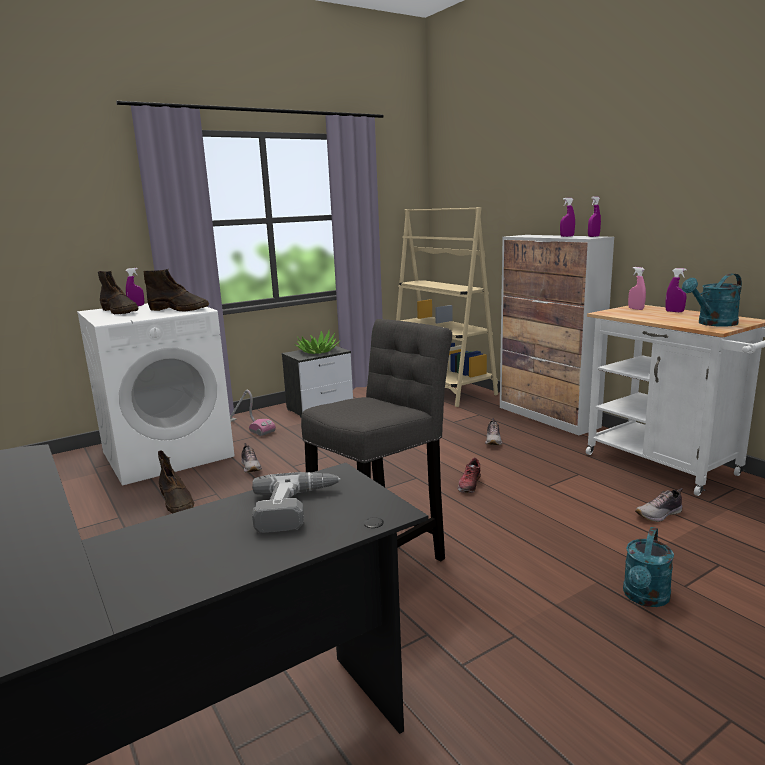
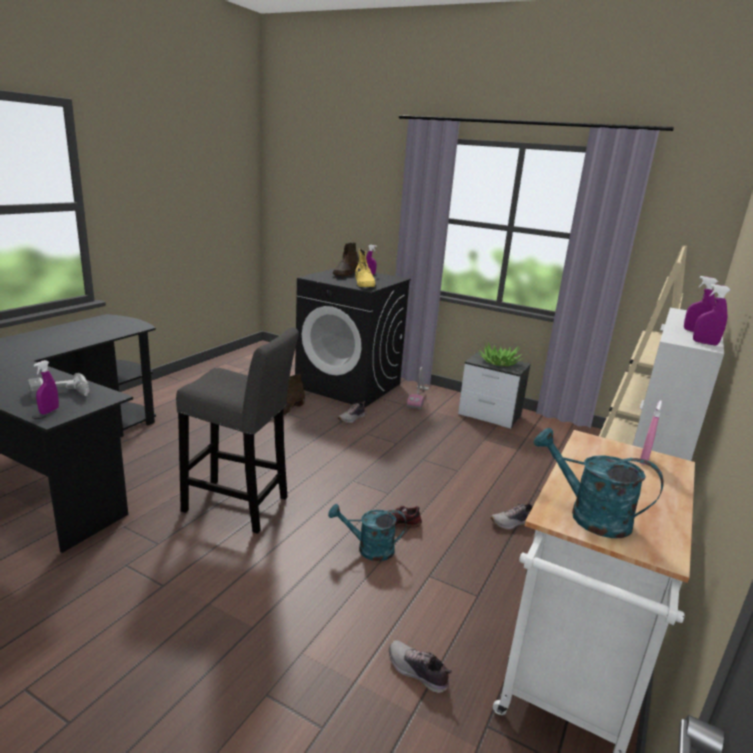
camera: 60 degrees right, 5 degrees up
(168, 454) = (349, 386): white washing machine -> black washing machine
(179, 309) = (364, 284): brown boot -> yellow boot
(645, 598) = (234, 662): turquoise watering can -> turquoise watering can (369, 549)
(674, 311) = (659, 489): purple spray bottle -> purple spray bottle (49, 411)

